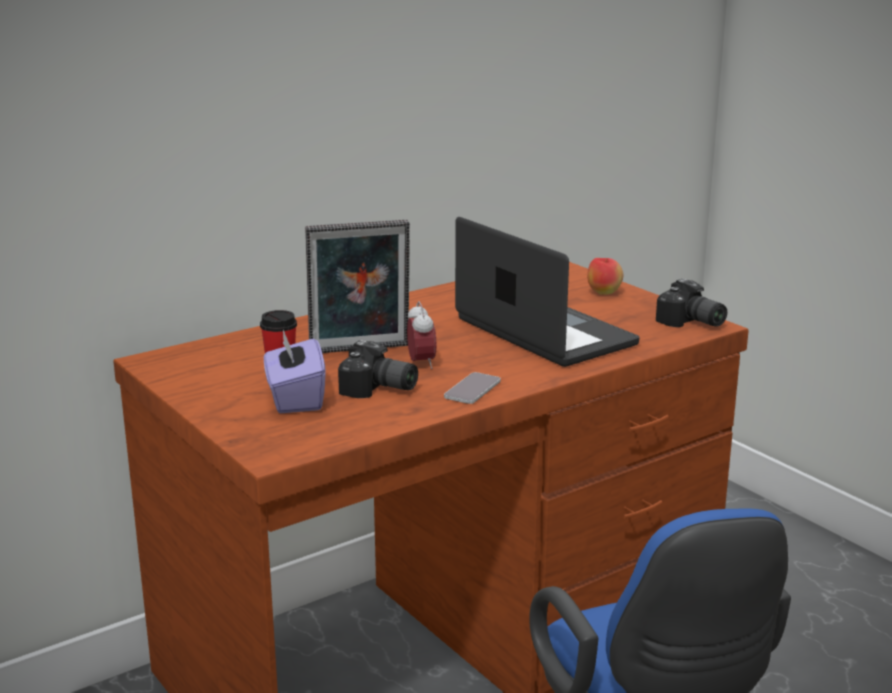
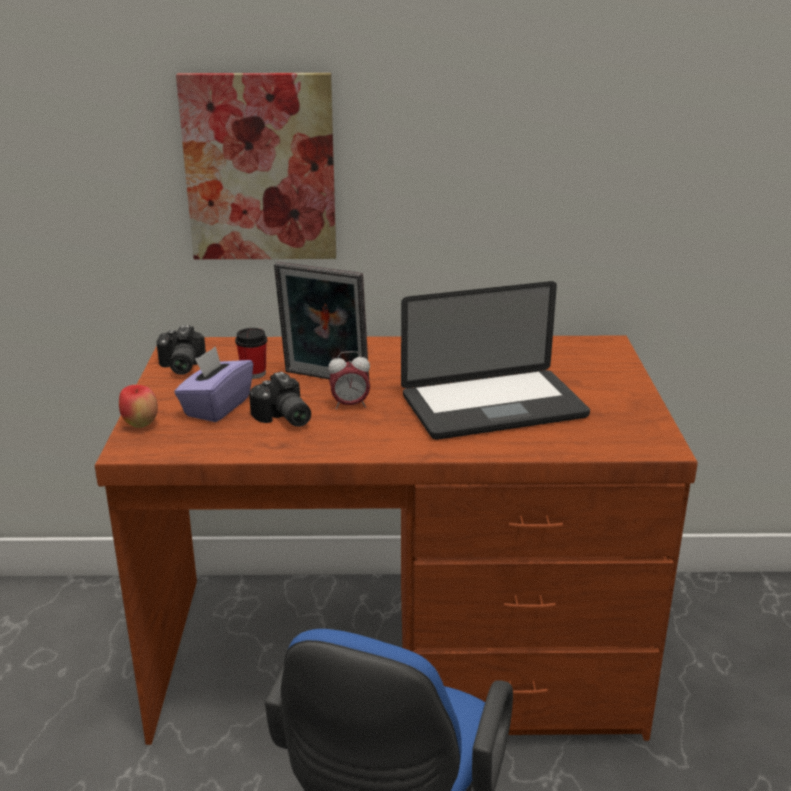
camera: 35 degrees right, 5 degrees up
(217, 134) = (260, 168): none -> picture
(421, 363) = (350, 405): alarm clock -> alarm clock turned 60 degrees clockwise
(472, 389) = (350, 442): phone -> none
(544, 332) = (493, 407): laptop -> laptop turned 75 degrees clockwise
(604, 293) = (610, 383): apple -> apple (141, 425)
(691, 323) = (645, 438): camera -> camera (179, 366)

